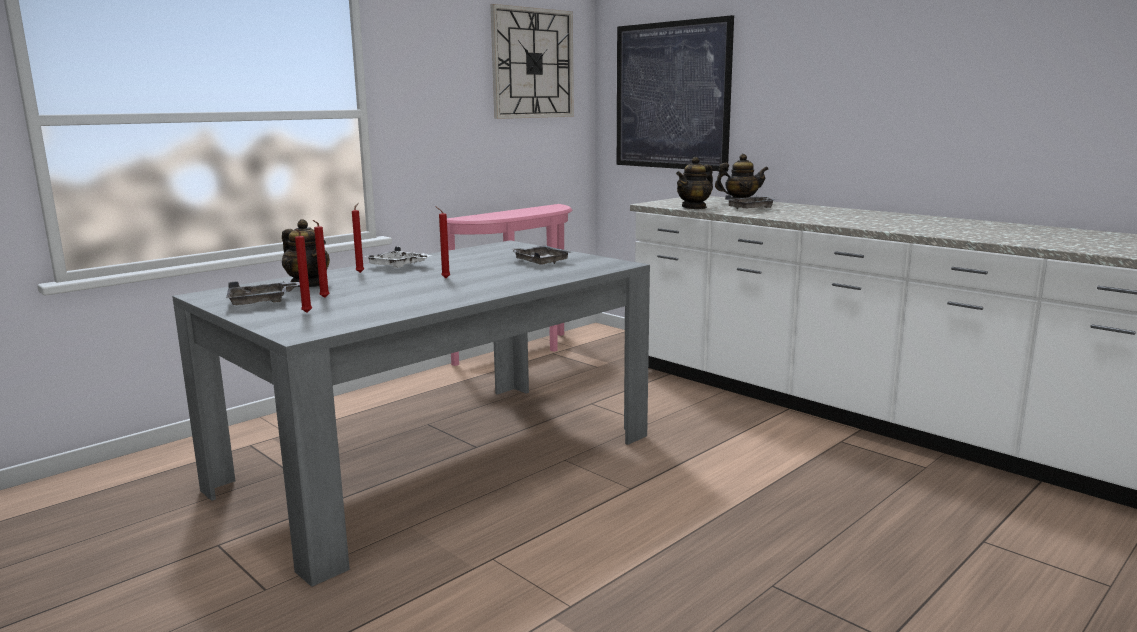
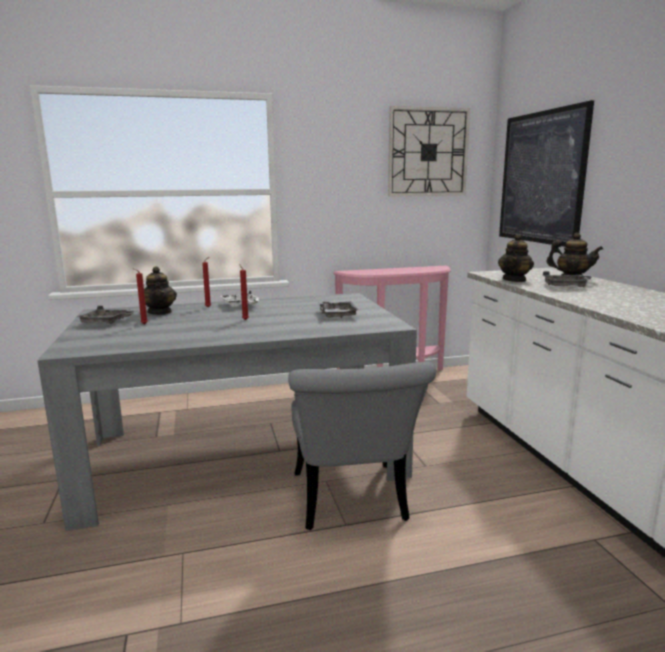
camera: 30 degrees right, 0 degrees up
(306, 313) = (107, 335): red candle -> none
(616, 471) = (352, 504): none -> grey chair
(694, 207) = (514, 280): teapot -> teapot turned 45 degrees counterclockwise

